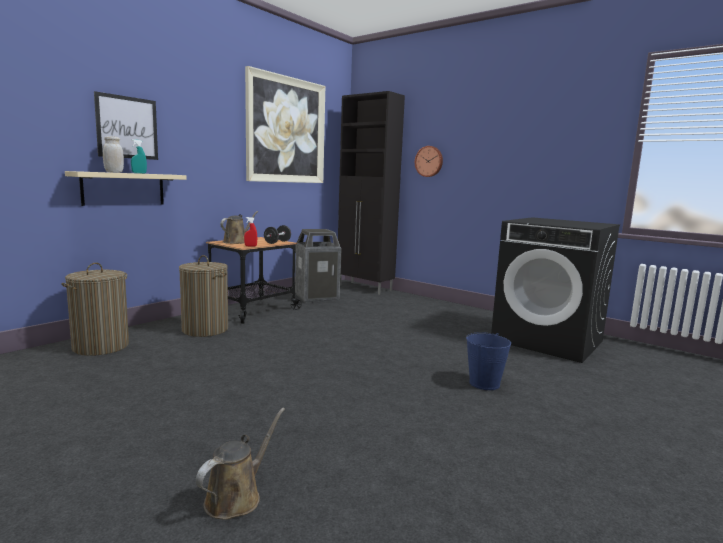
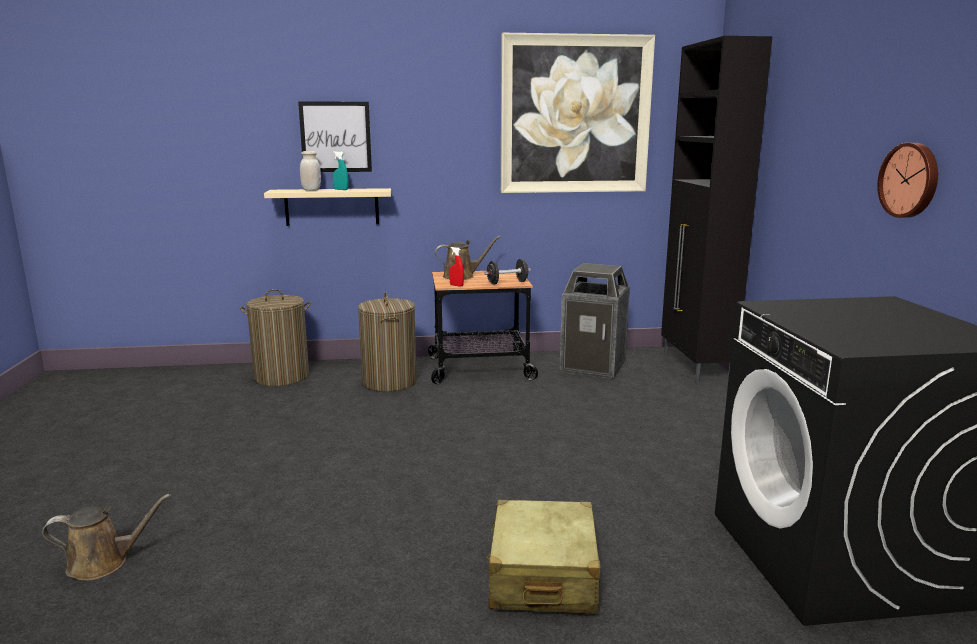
camera: 45 degrees right, 5 degrees up
(429, 161) = (795, 160): wall clock -> wall clock (910, 180)
(484, 383) = (543, 575): blue bucket -> beige suitcase

